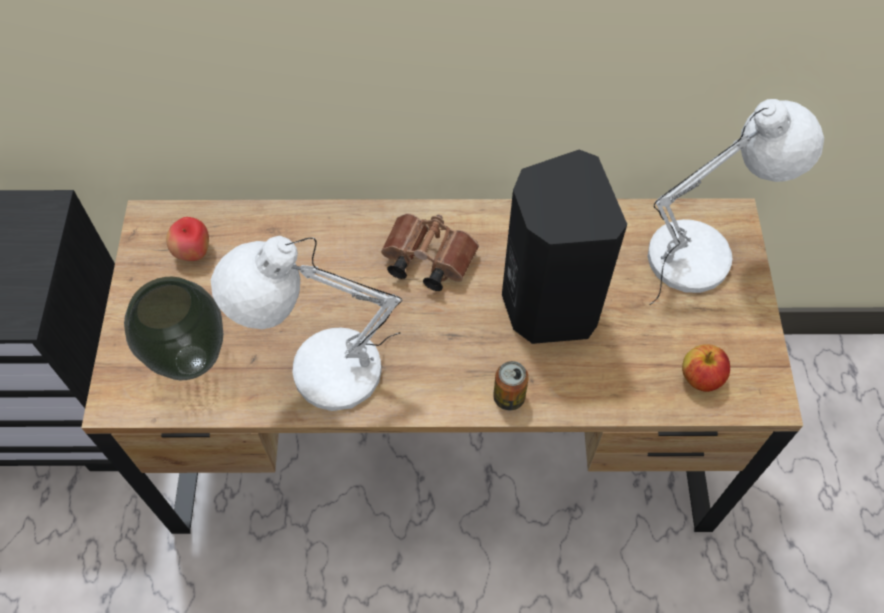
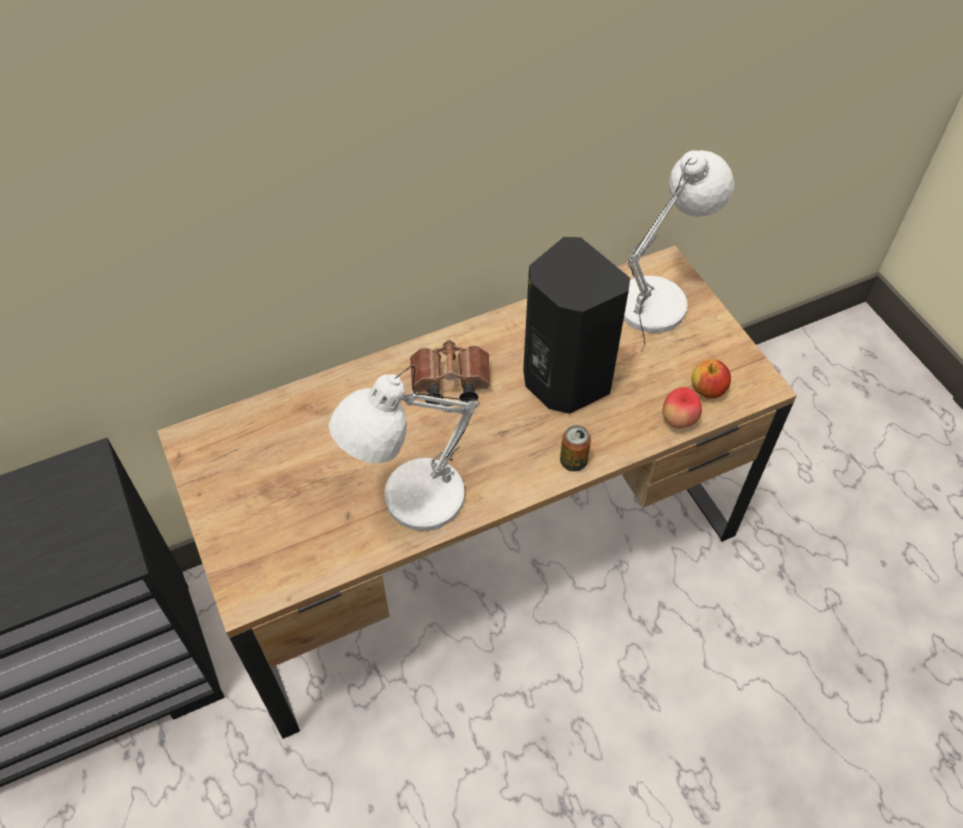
camera: 25 degrees left, 5 degrees down
(193, 252) = (244, 451): apple -> apple (678, 421)
(193, 360) = (295, 537): vase -> none

